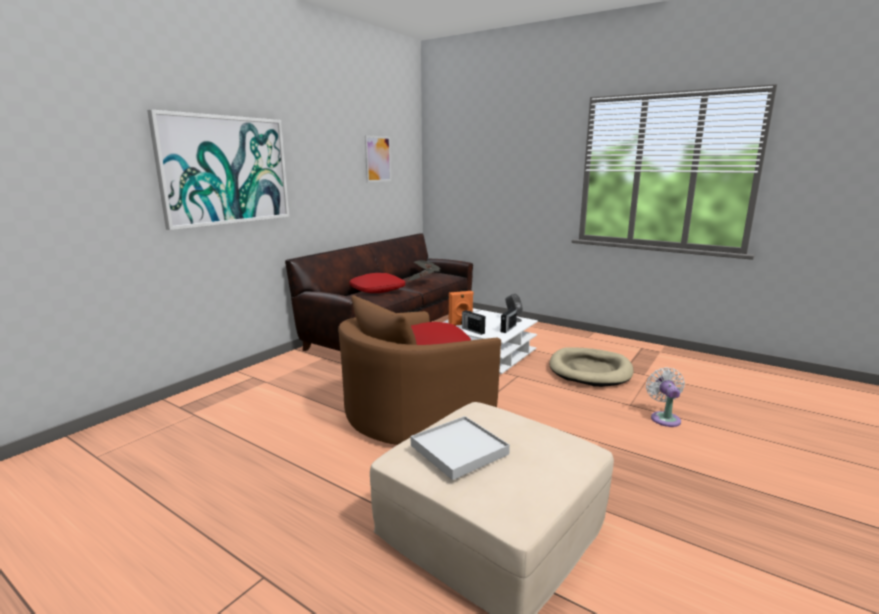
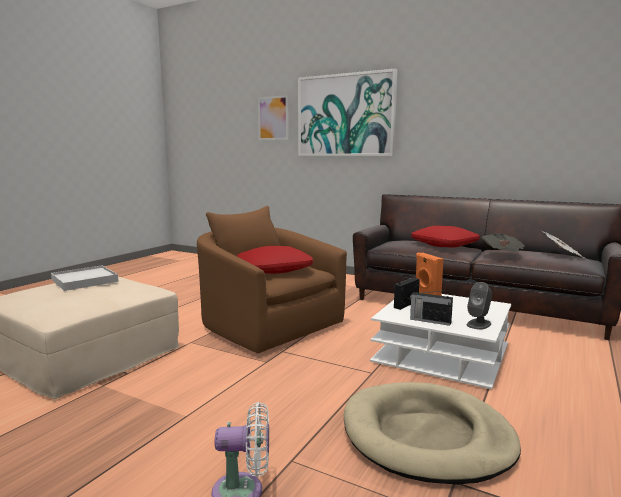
camera: 85 degrees right, 5 degrees down
(378, 159) = (544, 95): picture -> picture (273, 118)

